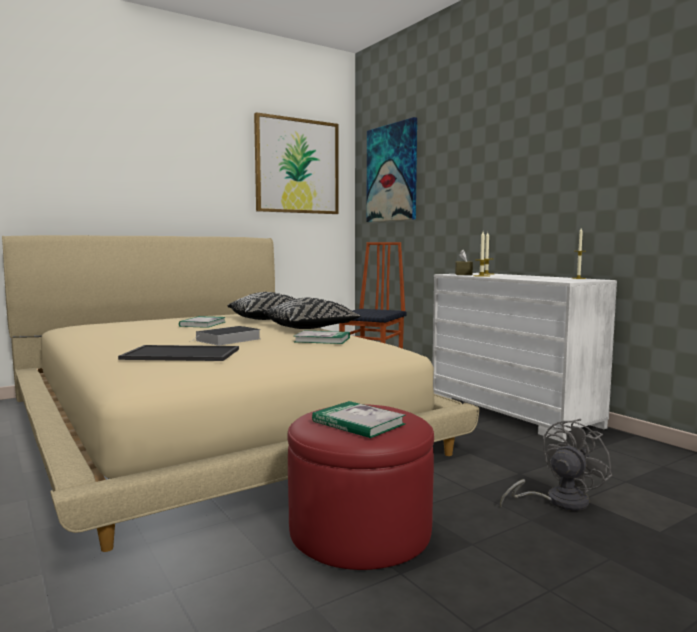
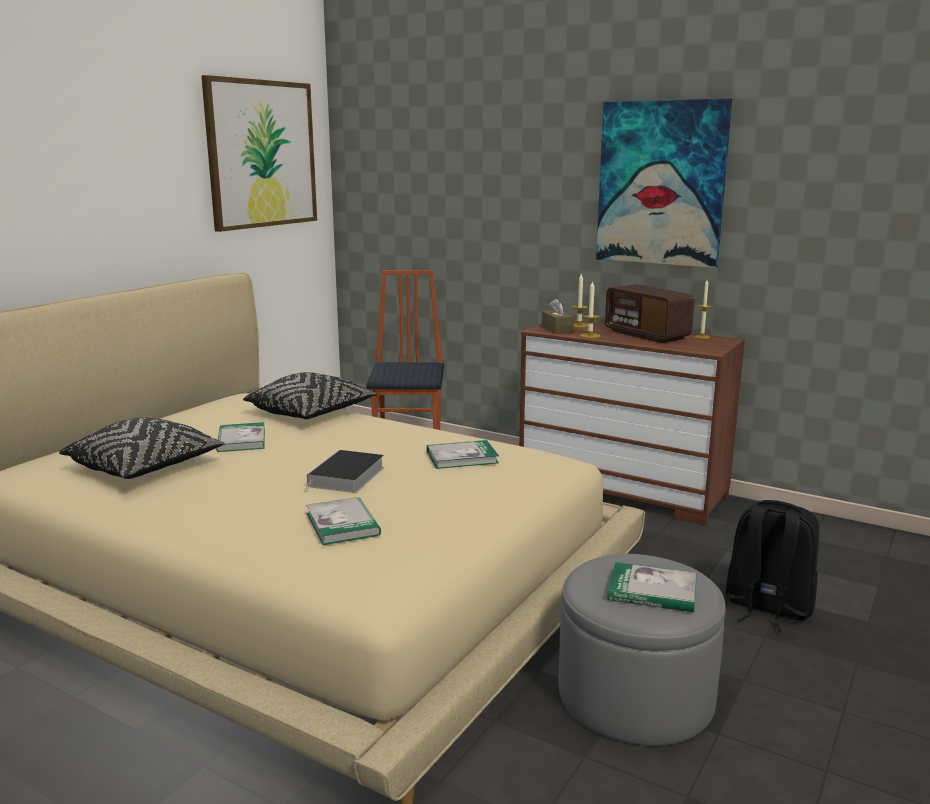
camera: 25 degrees left, 10 degrees up
(179, 354) = (342, 524): tray -> book
(311, 329) = (404, 431): black pillow -> black pillow (146, 468)
(360, 530) = (635, 695): red ottoman -> grey ottoman
(392, 173) = (404, 167): picture -> picture (661, 183)
(513, 412) = (622, 489): white dresser -> brown dresser
(531, 277) = (647, 334): none -> radio
(558, 501) = (767, 608): grey fan -> black backpack

